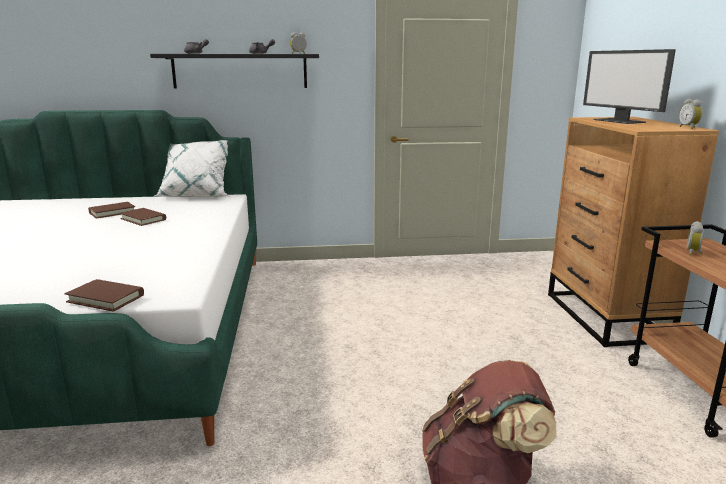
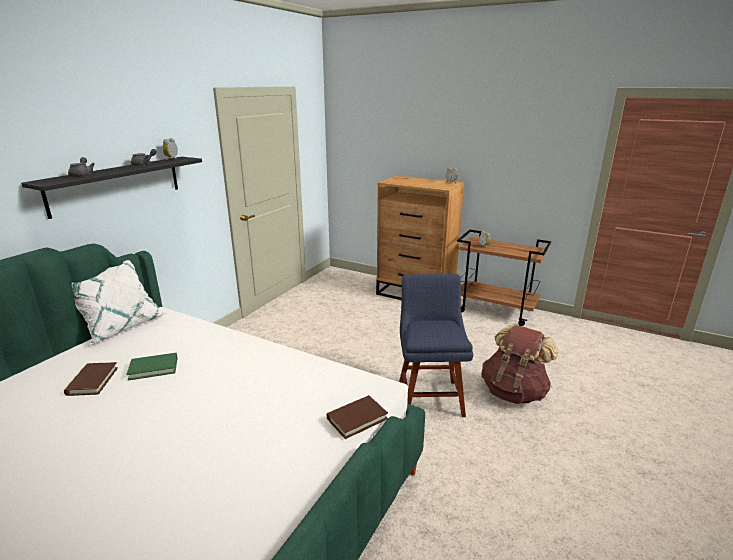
camera: 55 degrees left, 5 degrees up
(143, 219) = (153, 368): brown book -> green book
(375, 407) = (429, 396): none -> blue chair
(620, 121) = (410, 182): monitor -> none

